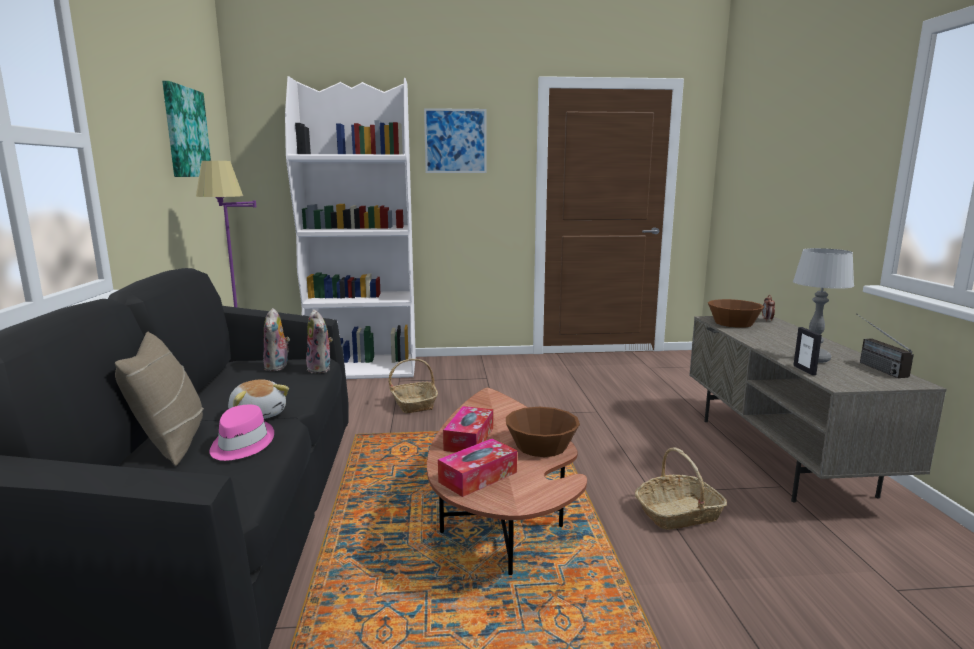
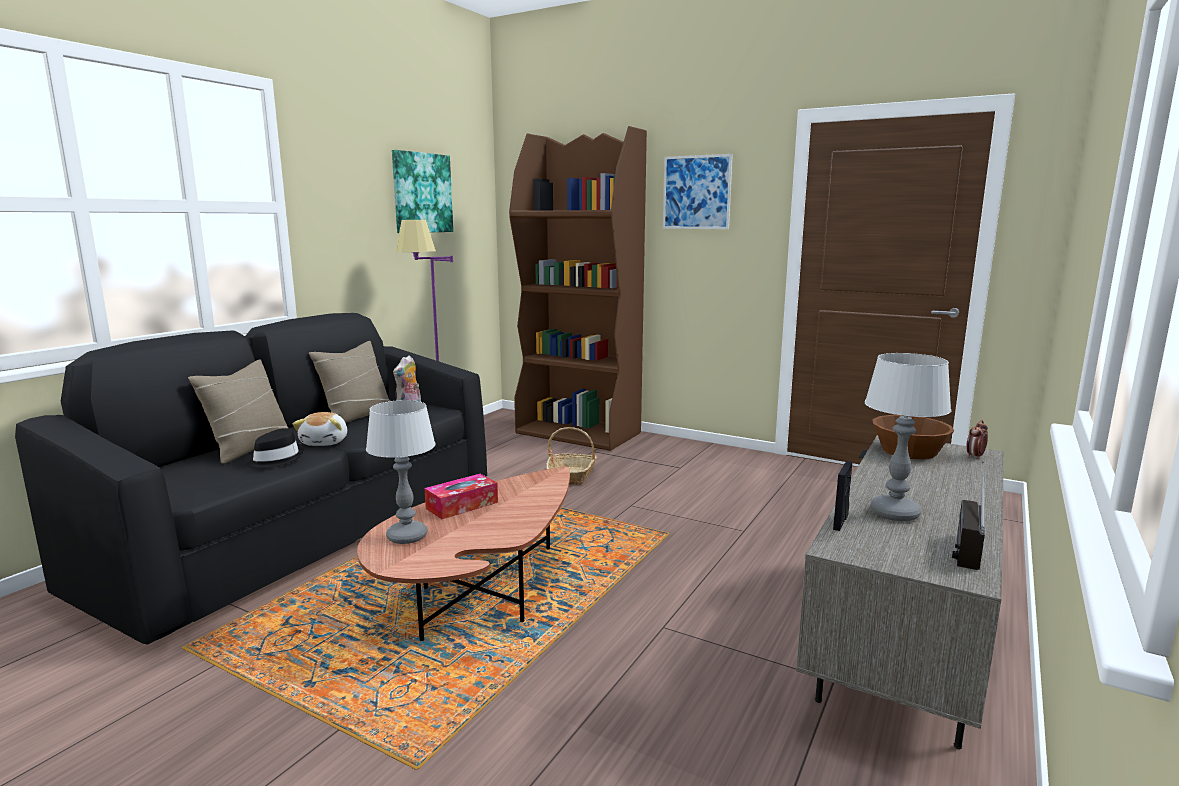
camera: 35 degrees right, 0 degrees up
(229, 384) = (356, 416): none -> beige pillow
(240, 444) = (275, 459): pink hat -> black hat
(321, 369) = (433, 417): plush toy -> none
(363, 368) = (579, 433): white bookcase -> brown bookcase
(478, 477) = (408, 536): tissue box -> table lamp
(541, 446) = (505, 529): brown bowl -> none
(678, 514) = (654, 657): basket -> none

